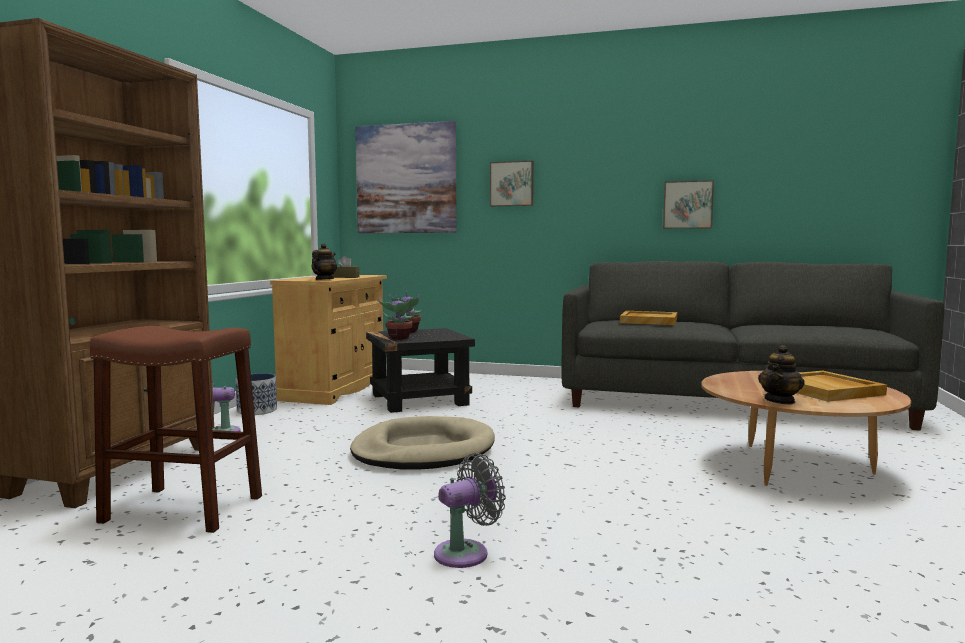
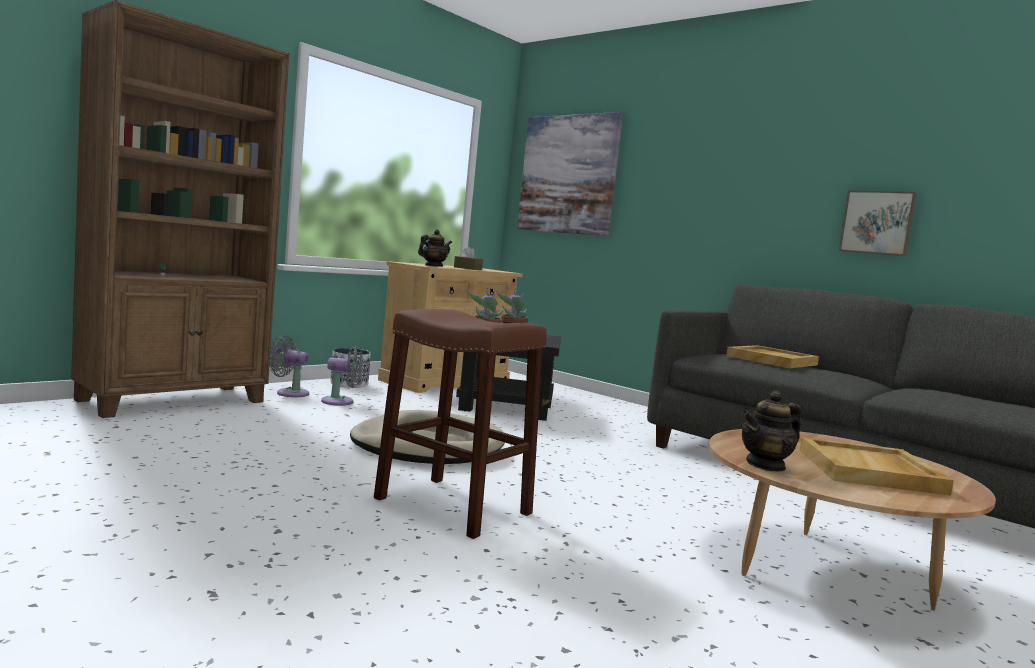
camera: 25 degrees right, 0 degrees up
(183, 509) = (165, 438): brown stool -> brown stool (453, 506)
(466, 553) = (304, 532): grey fan -> grey fan (341, 402)
(512, 184) = (671, 185): picture -> none

